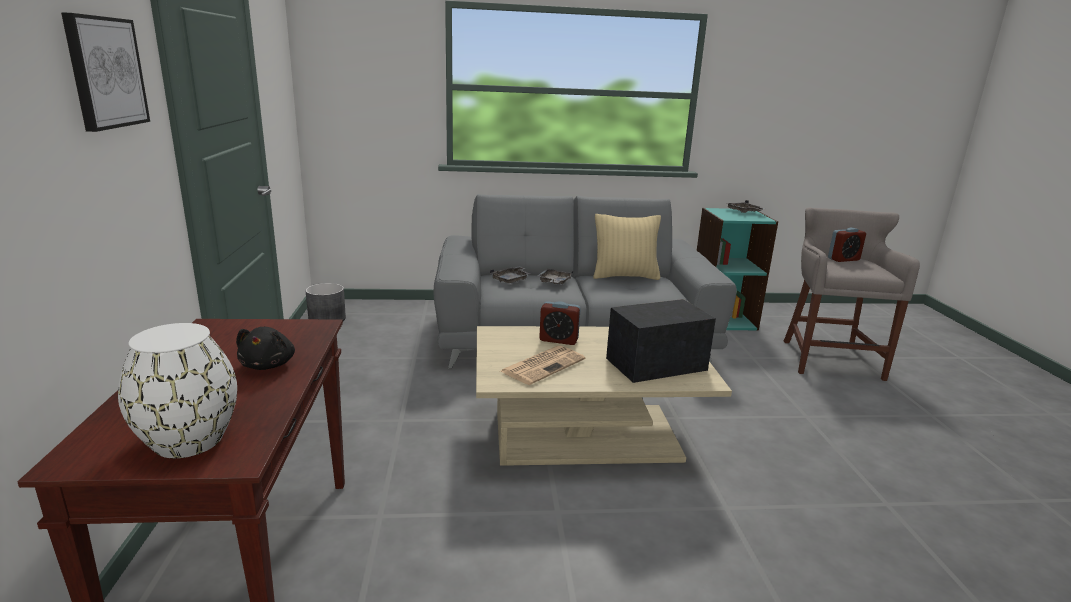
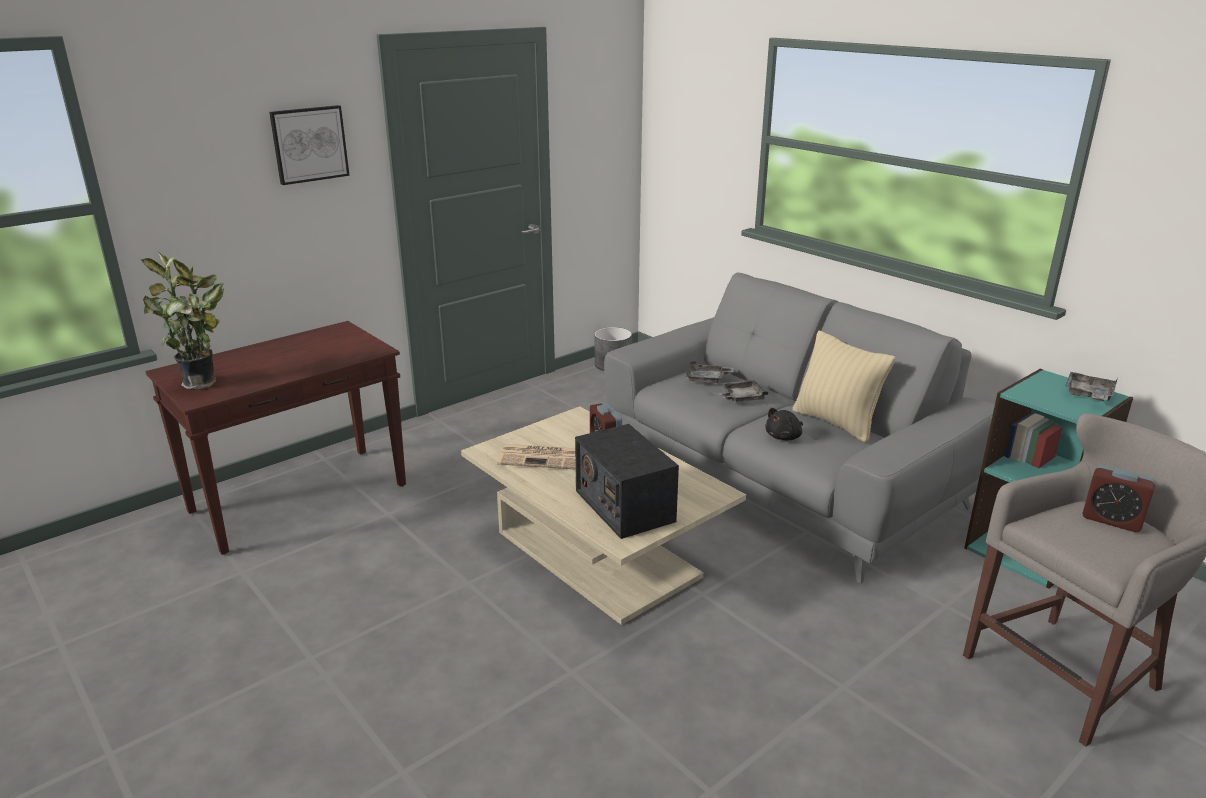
camera: 55 degrees right, 5 degrees up
(189, 441) = (204, 383): white vase -> potted plant
(269, 365) = (306, 362): black plush toy -> black plush toy (784, 437)
(656, 364) = (624, 505): radio -> radio turned 150 degrees counterclockwise

